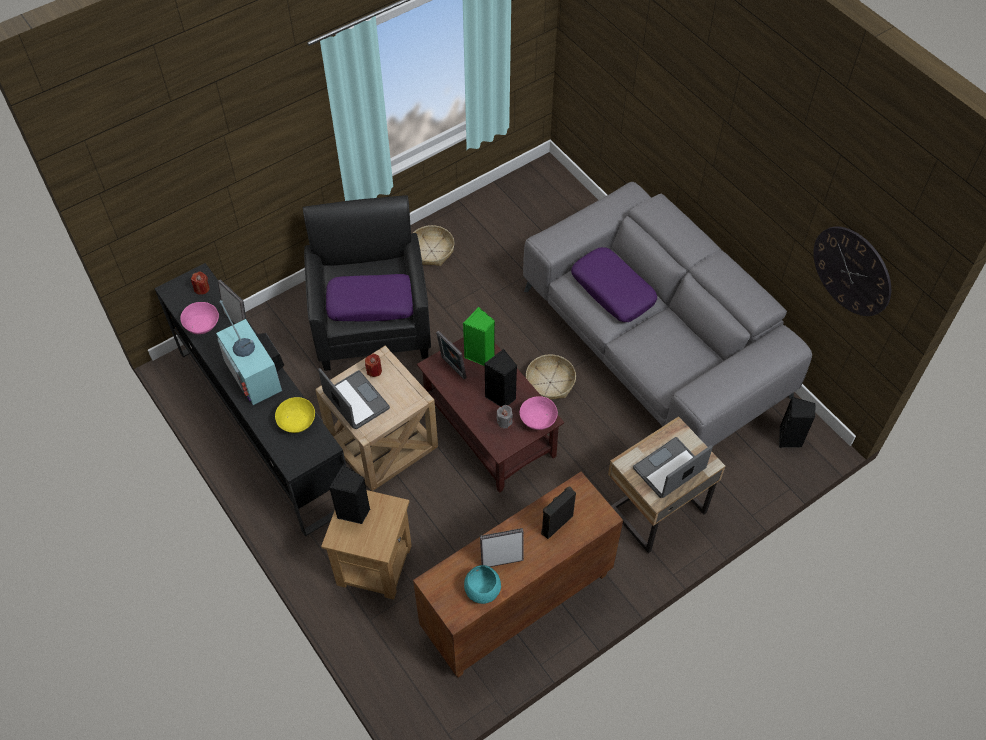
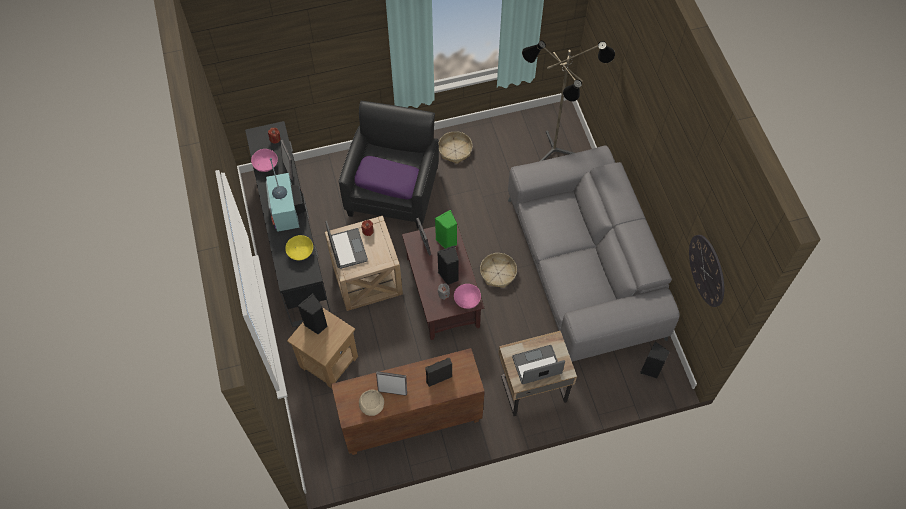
camera: 20 degrees right, 5 degrees up
(482, 591) = (371, 406): turquoise bowl -> beige bowl
(557, 222) = (553, 155): none -> floor lamp
(613, 290) = (560, 223): purple pillow -> none

